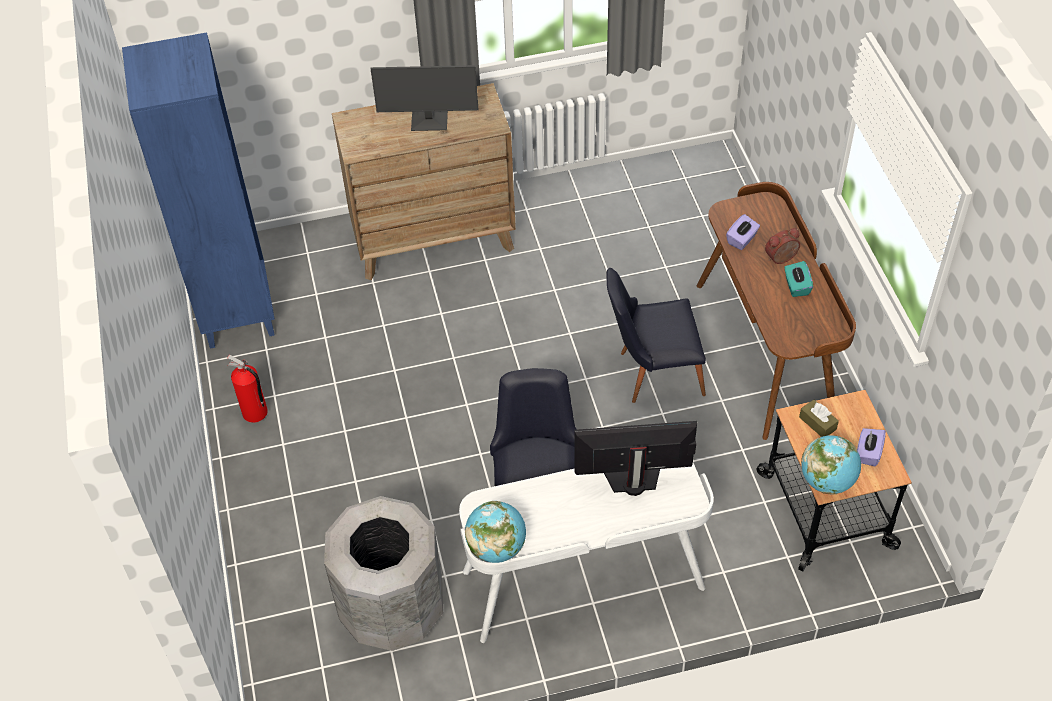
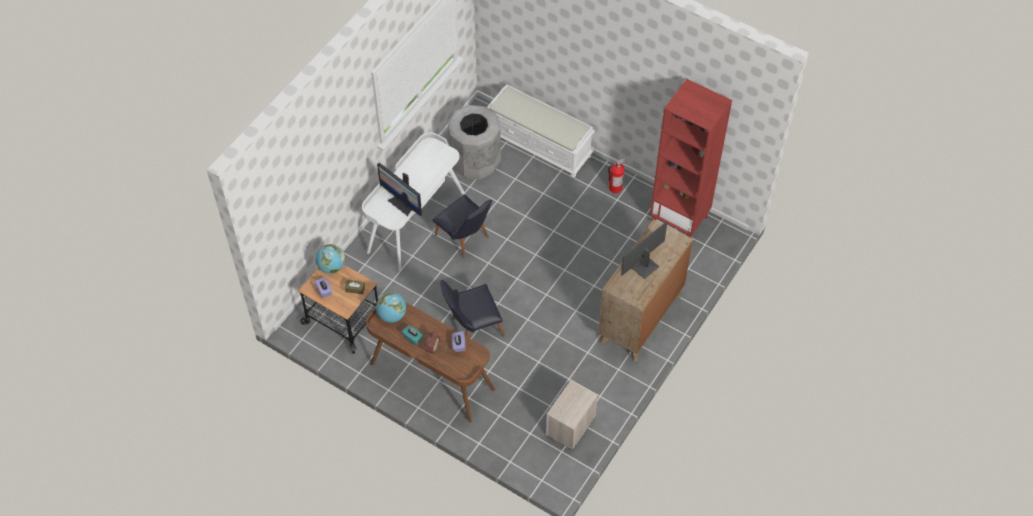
camera: 135 degrees right, 5 degrees up
(236, 312) = (680, 219): blue bookcase -> red bookcase
(268, 560) = (540, 145): none -> white bench
(496, 547) = (429, 147): globe -> globe (392, 315)
(633, 482) = (402, 204): monitor -> monitor turned 90 degrees clockwise
(648, 193) = (570, 426): none -> nightstand
(652, 373) = (472, 327): black chair -> black chair turned 150 degrees counterclockwise

